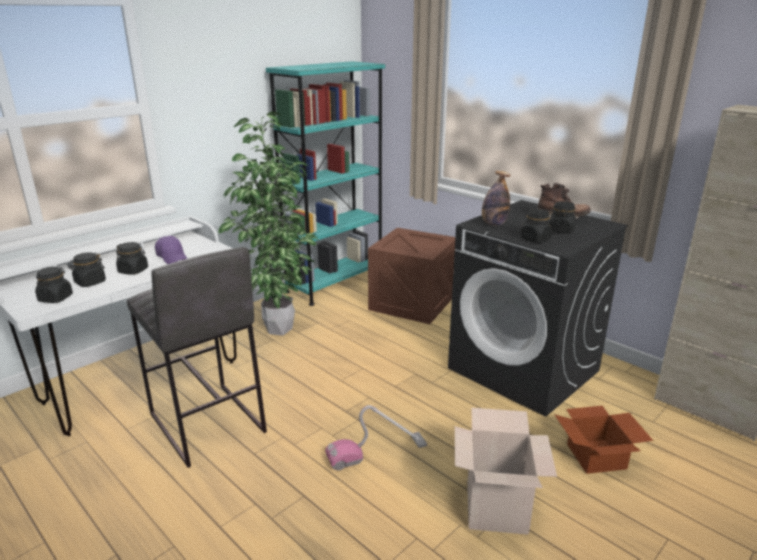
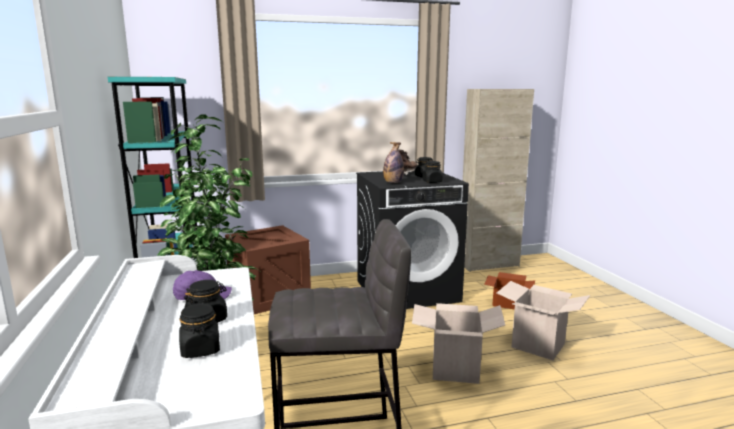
camera: 60 degrees left, 10 degrees down
(56, 298) = (220, 377): black jar -> none
(377, 451) = (455, 369): vacuum cleaner -> cardboard box

